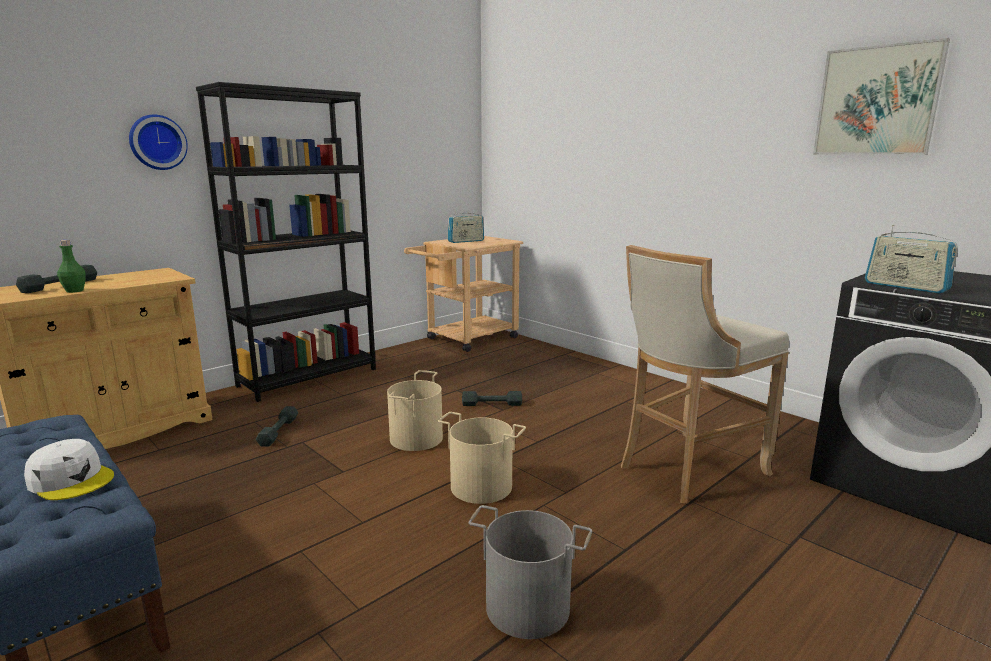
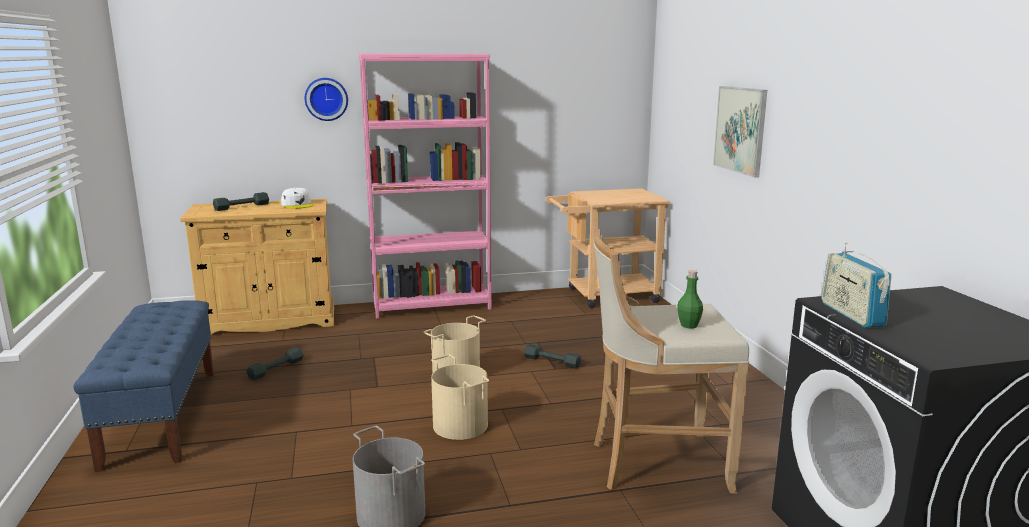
camera: 30 degrees right, 0 degrees up
(71, 480) = (155, 340): white cap -> white cap (297, 205)
(74, 291) = (243, 212): green bottle -> green bottle (688, 325)
(278, 431) = (366, 345): grey dumbbell -> grey dumbbell (276, 369)
(308, 377) = (432, 306): black bookcase -> pink bookcase
(466, 241) = (611, 195): radio -> none
(877, 101) = (945, 88): picture -> picture (740, 129)

